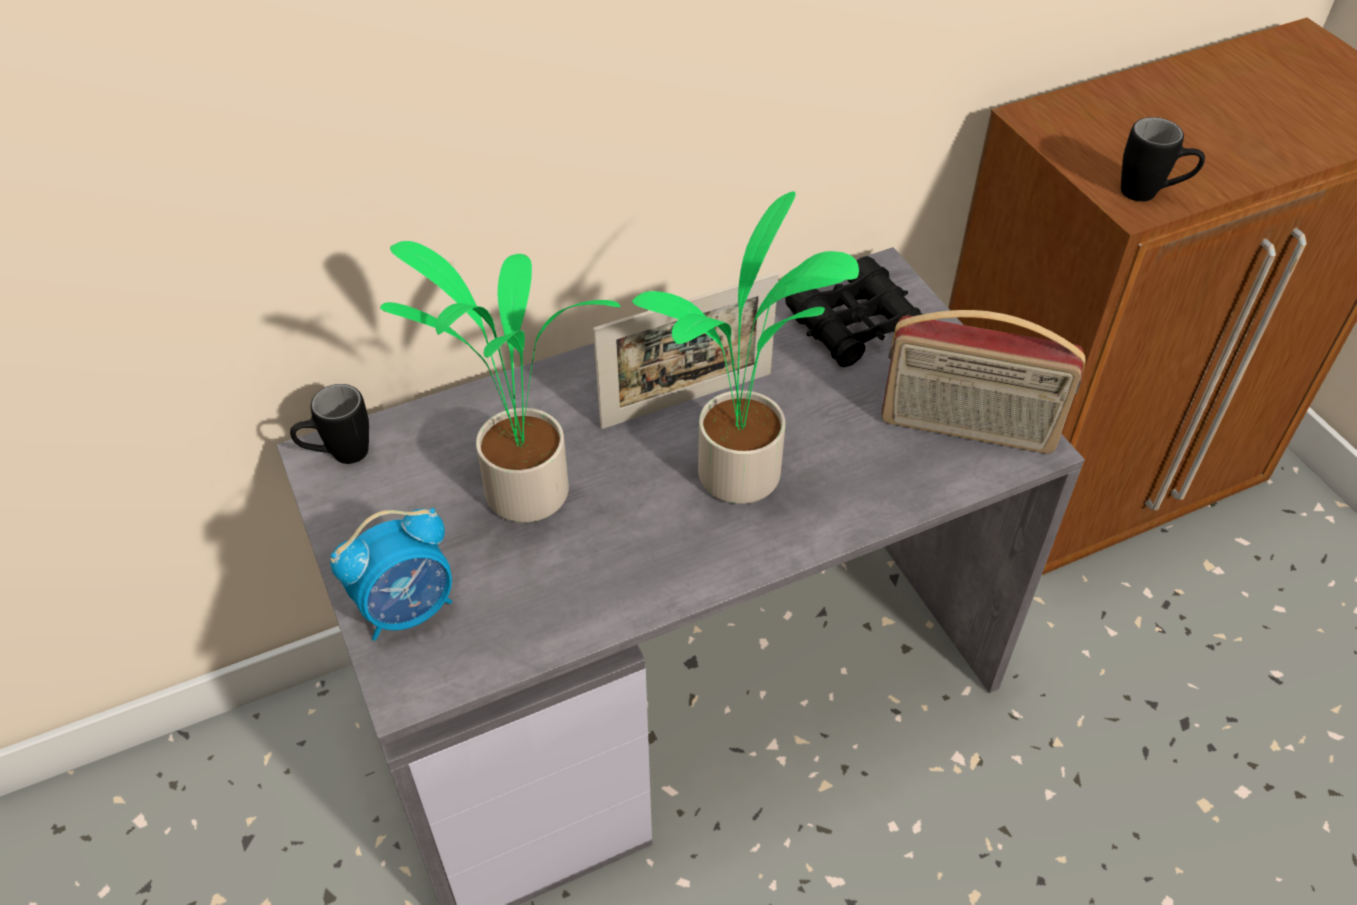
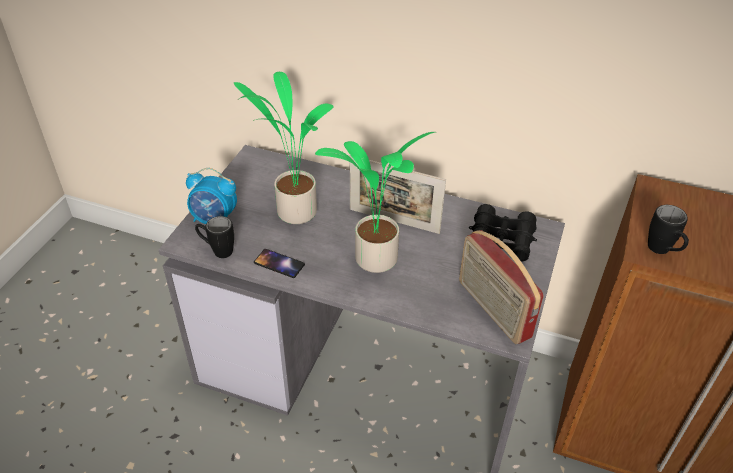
camera: 45 degrees right, 5 degrees down
(339, 456) = (257, 160): black mug -> black mug (217, 250)
(613, 595) = (279, 264): none -> phone

